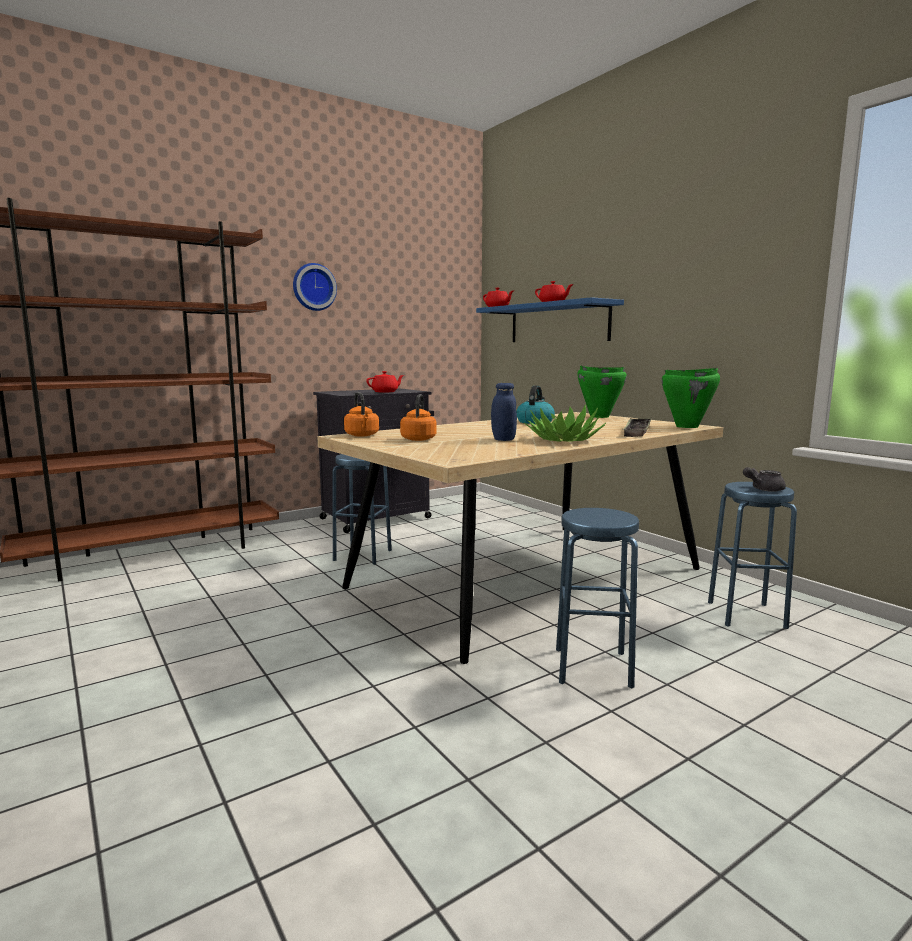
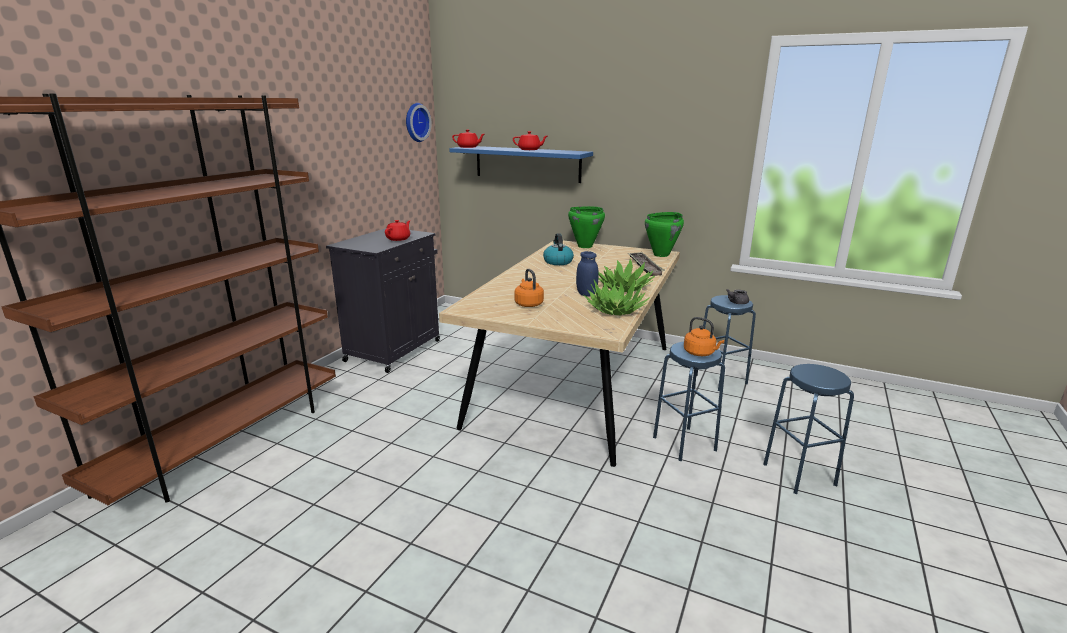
camera: 30 degrees left, 10 degrees up
(313, 287) = (313, 140): wall clock -> wall clock (415, 122)
(362, 435) = (475, 306): orange kettle -> orange kettle (700, 353)
(362, 555) = (432, 393): blue stool -> blue stool (799, 474)
(506, 450) = (615, 310): none -> potted plant

